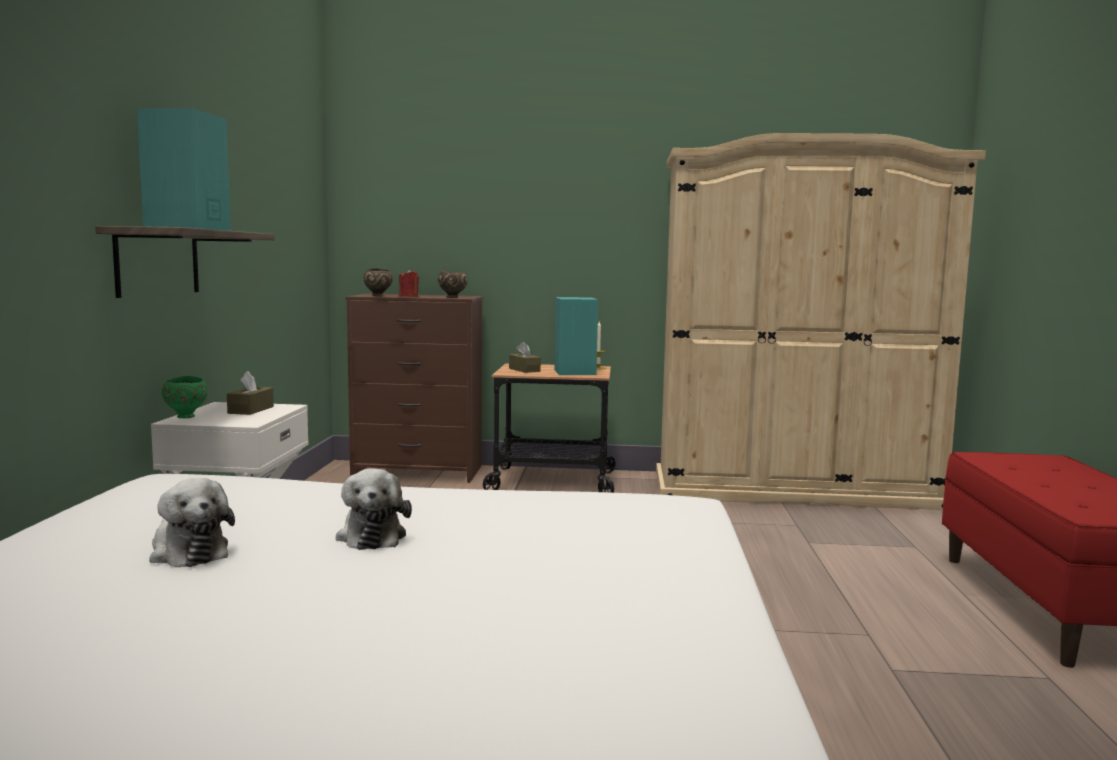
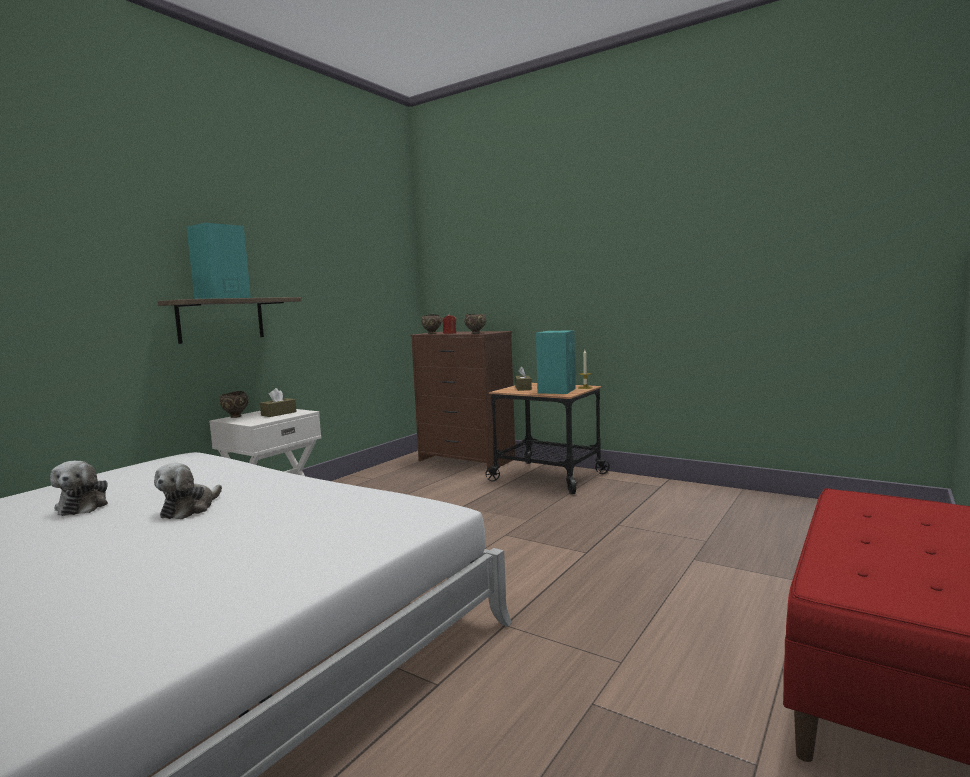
camera: 30 degrees right, 0 degrees up
(186, 417) = (235, 417): green bowl -> brown bowl
(794, 489) = (753, 506): beige wardrobe -> none

